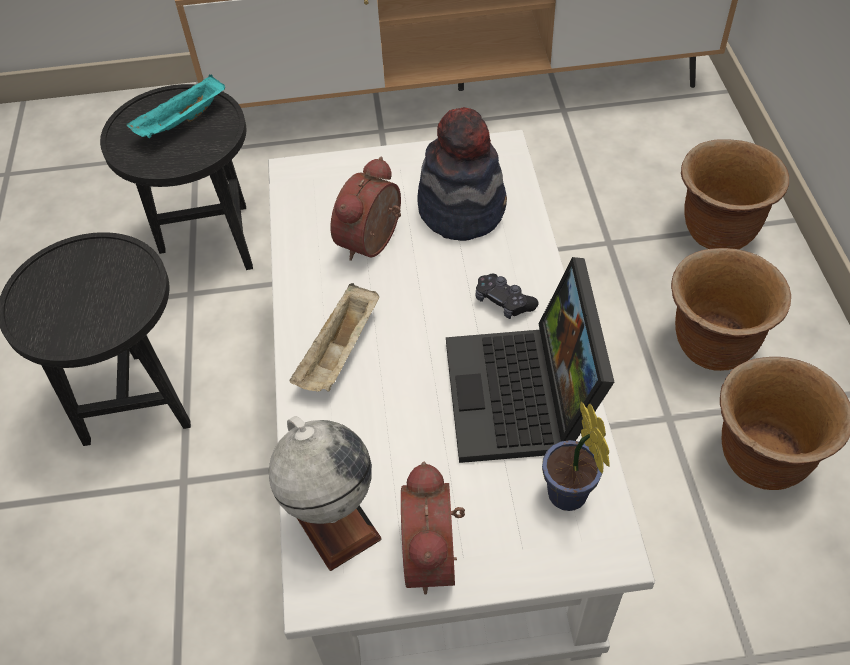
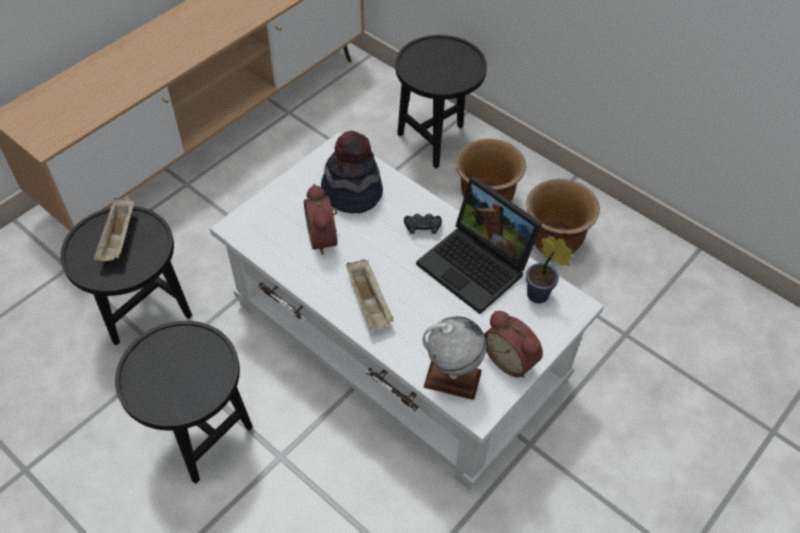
camera: 45 degrees left, 0 degrees up
(182, 122) = (119, 239): turquoise tray -> beige tray
(717, 232) = (436, 139): brown planter -> black side table

